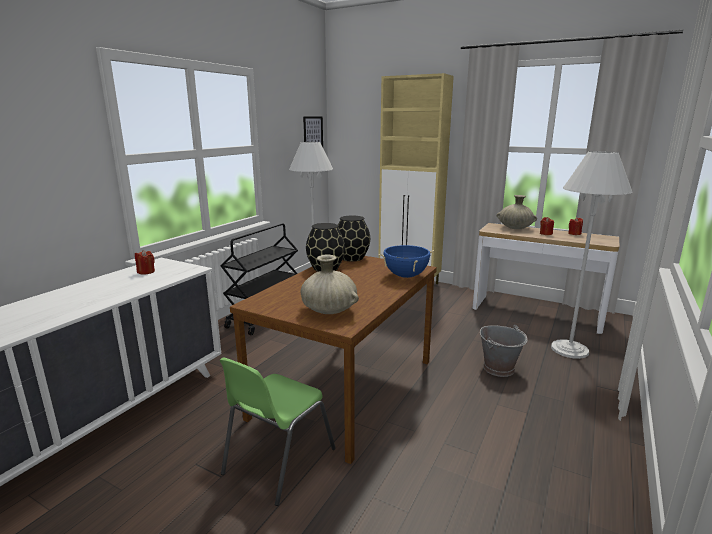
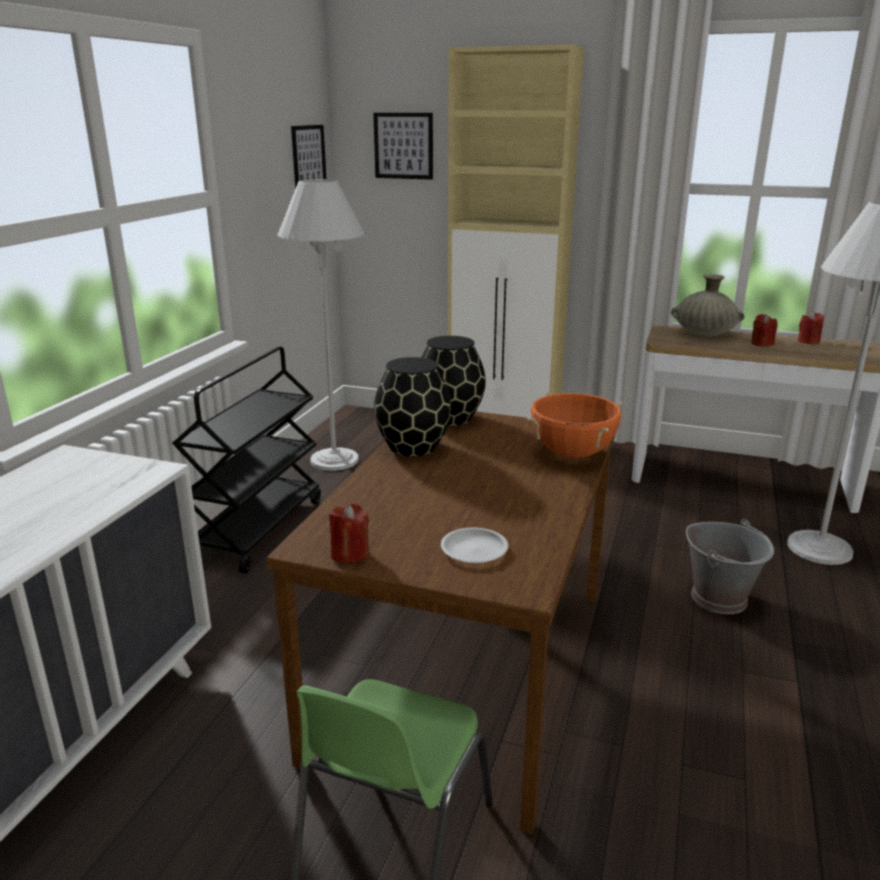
camera: 10 degrees left, 5 degrees up
(146, 272) = (49, 485): red candle -> red candle (350, 554)
(329, 311) = (473, 550): beige vase -> white plate
(362, 127) = (403, 146): none -> picture
(405, 276) = (572, 454): blue cooking pot -> orange cooking pot

